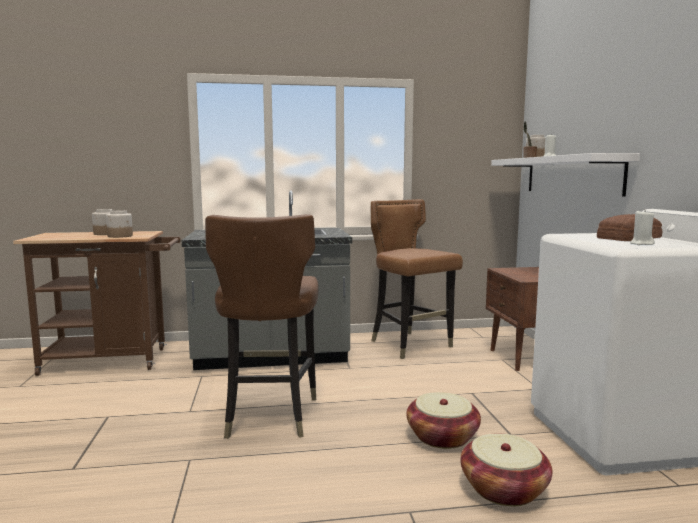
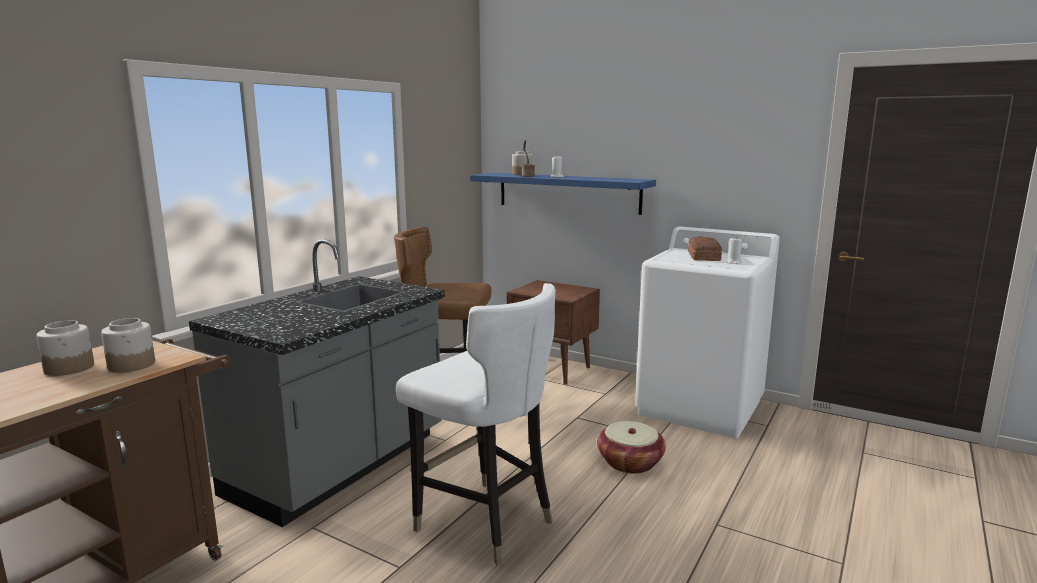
camera: 50 degrees left, 5 degrees up
(269, 415) = (484, 522): brown chair -> white chair
(504, 489) = (722, 477): basket -> none
(571, 175) = (567, 192): white shelf -> blue shelf

